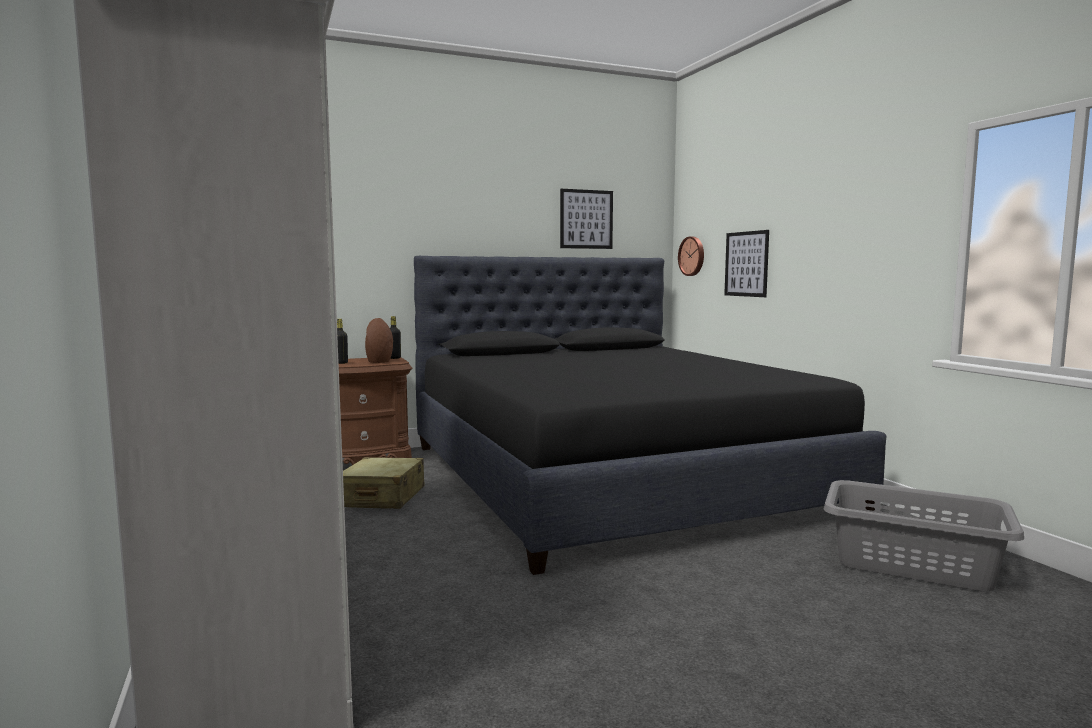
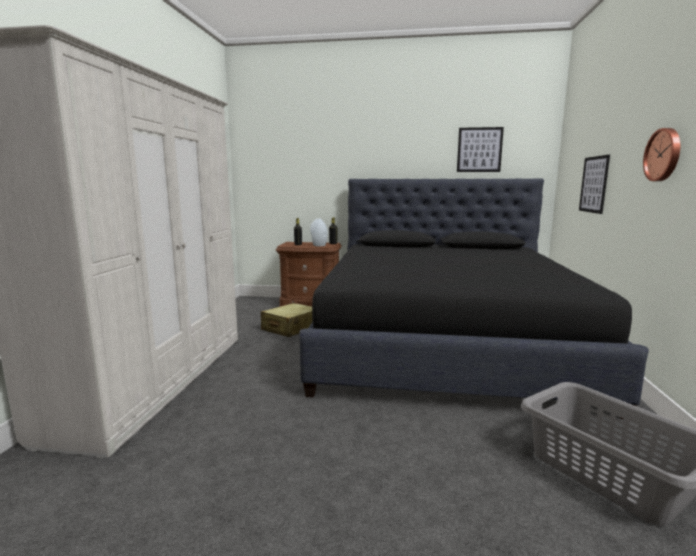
camera: 30 degrees right, 5 degrees up
(379, 362) = (319, 245): brown vase -> grey vase
(692, 256) = (566, 177): wall clock -> wall clock (664, 155)

